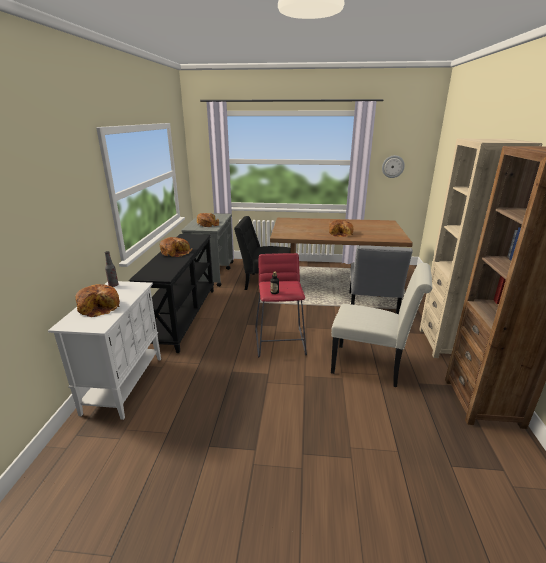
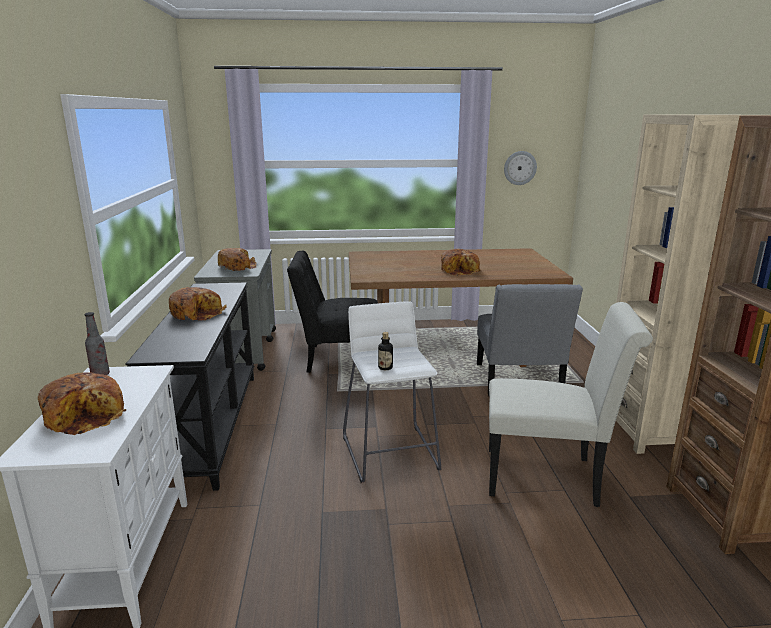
camera: 10 degrees left, 5 degrees down
(280, 342) = (390, 452): red stool -> white stool

